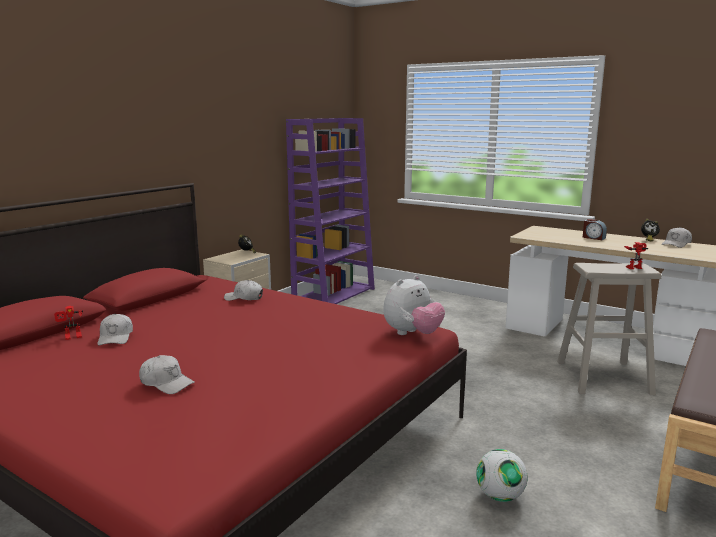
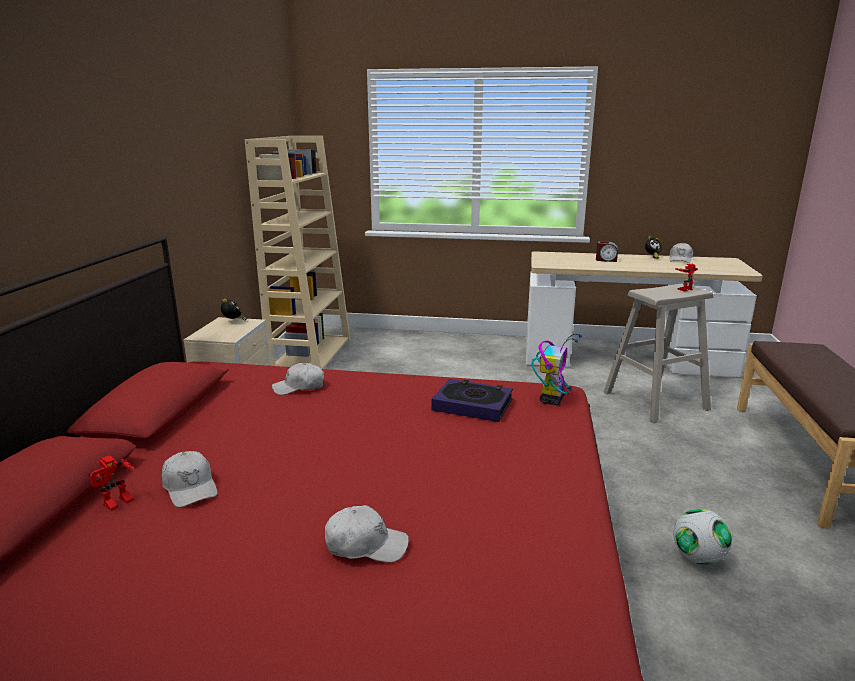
camera: 25 degrees left, 5 degrees up
(334, 295) = (311, 354): purple bookcase -> beige bookcase
(345, 327) = (472, 405): none -> book
(412, 334) = (552, 399): plush toy -> toy robot

